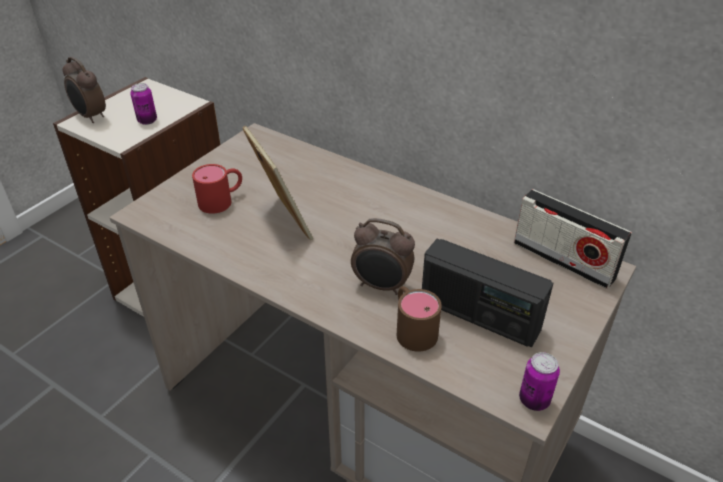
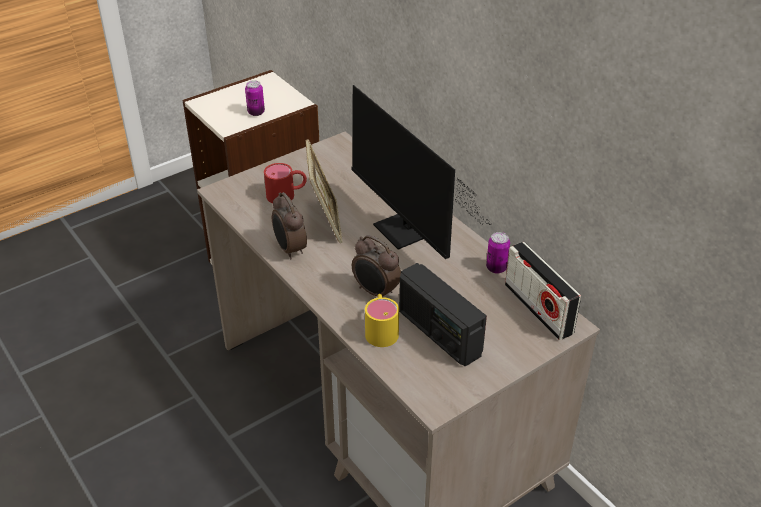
camera: 20 degrees right, 0 degrees up
(90, 117) = (213, 100): alarm clock -> alarm clock (290, 249)
(379, 214) = (407, 234): none -> monitor
(412, 328) = (381, 329): brown mug -> yellow mug
(534, 400) = (441, 402): can -> can (496, 268)

